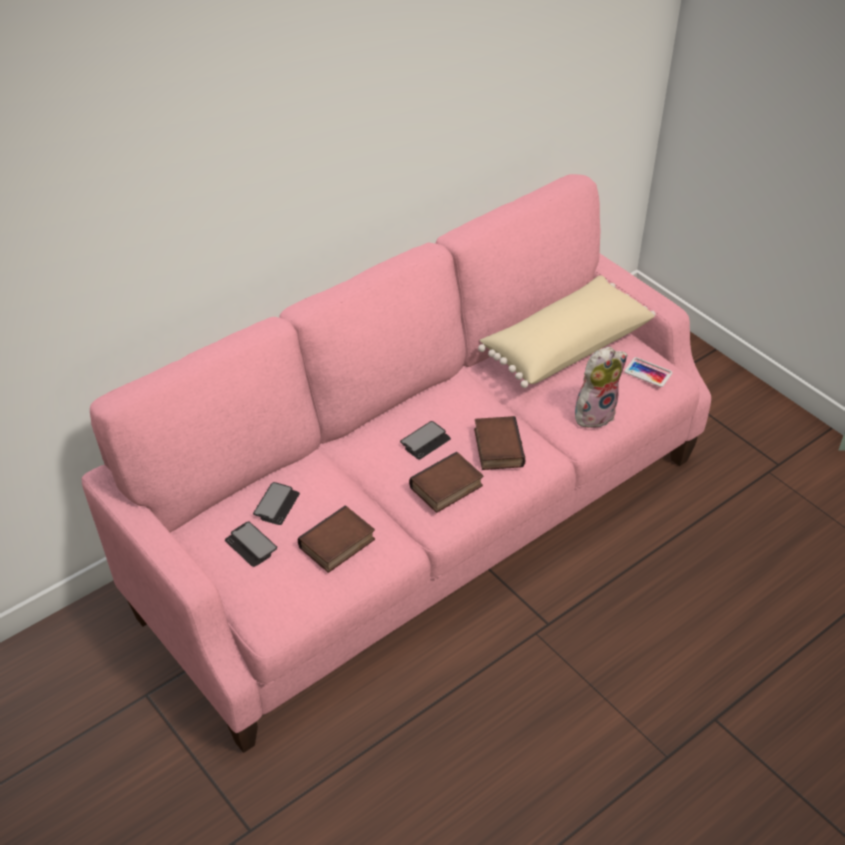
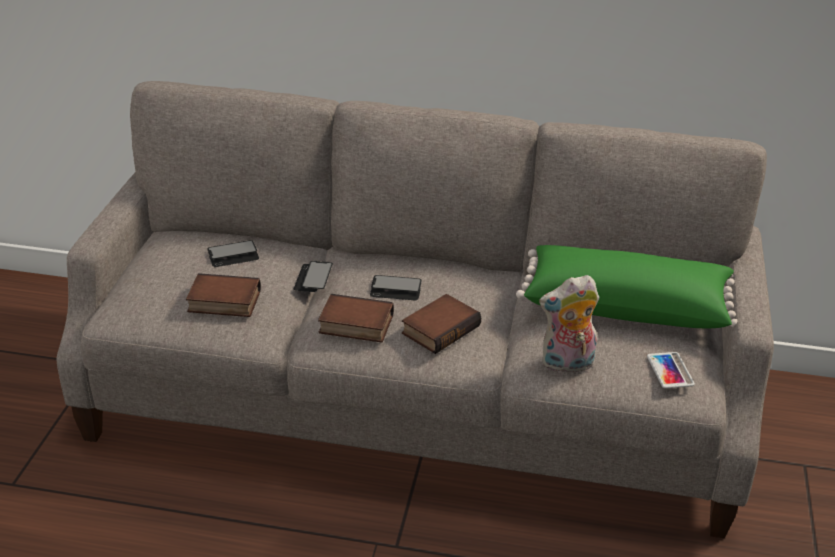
camera: 50 degrees right, 10 degrees down
(251, 545) = (177, 264): phone -> phone (313, 278)
(420, 525) = (415, 407): pink sofa -> grey sofa
(564, 346) = (626, 306): beige pillow -> green pillow
(594, 413) = (566, 365): plush toy -> plush toy turned 150 degrees clockwise

